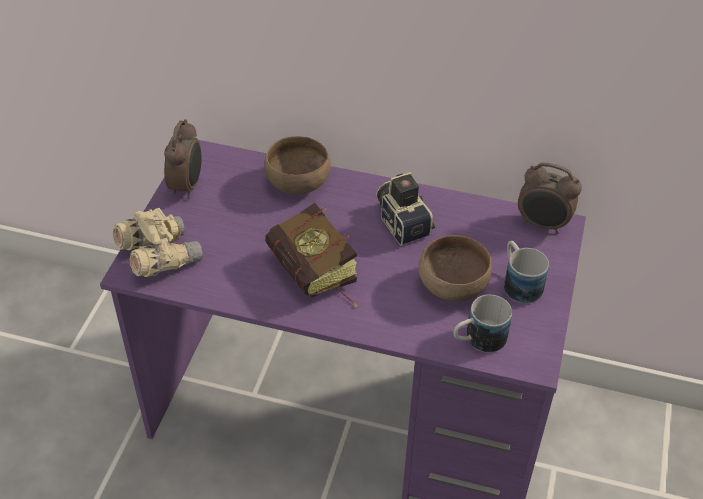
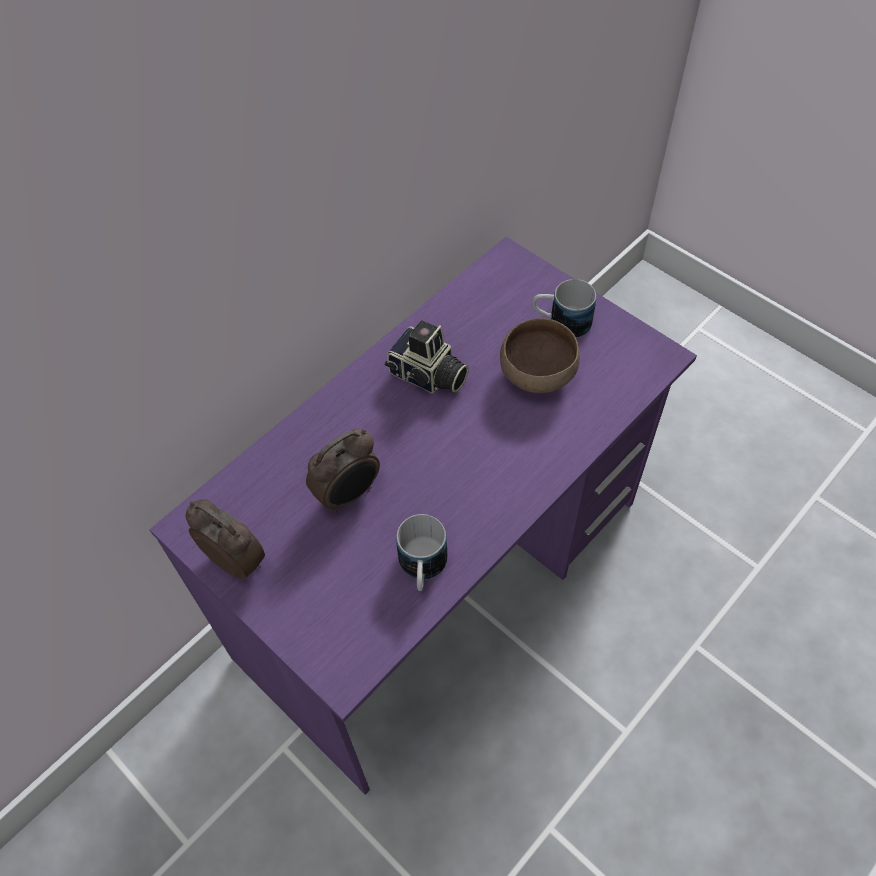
camera: 60 degrees left, 10 degrees up
(159, 257) = (338, 634): beige binoculars -> none
(298, 182) = (306, 444): brown bowl -> none
(317, 278) = (463, 485): book -> none
(403, 222) = (427, 376): camera -> camera turned 150 degrees counterclockwise
(478, 340) = (615, 386): mug -> mug (422, 569)
(542, 225) = (498, 271): alarm clock -> alarm clock (349, 494)

